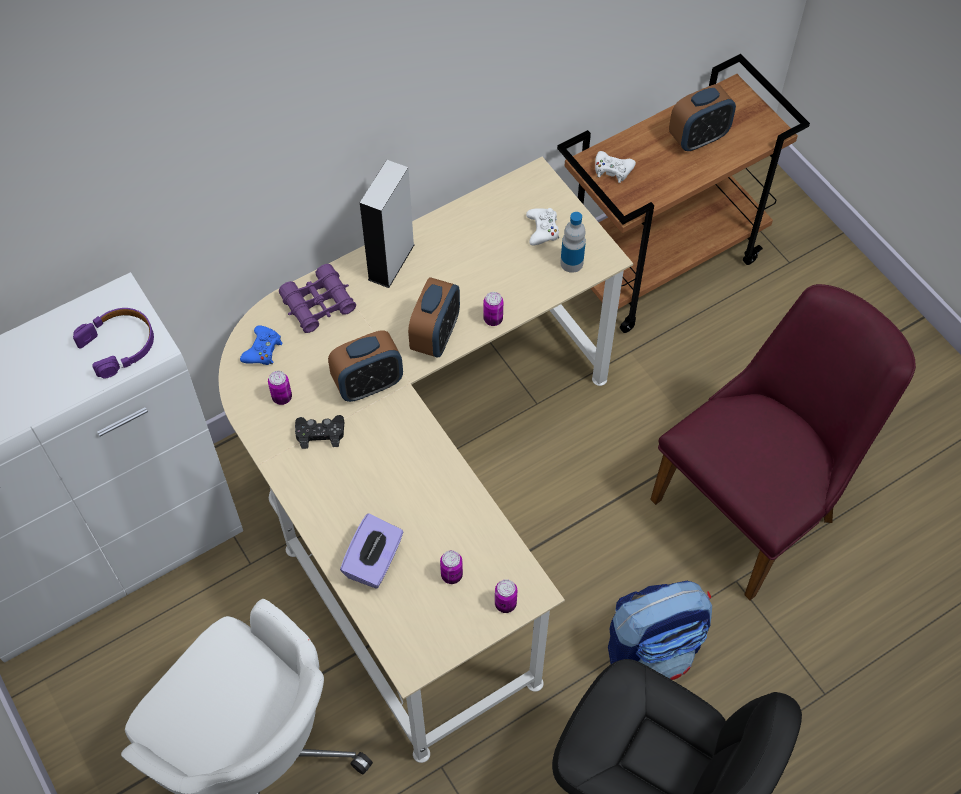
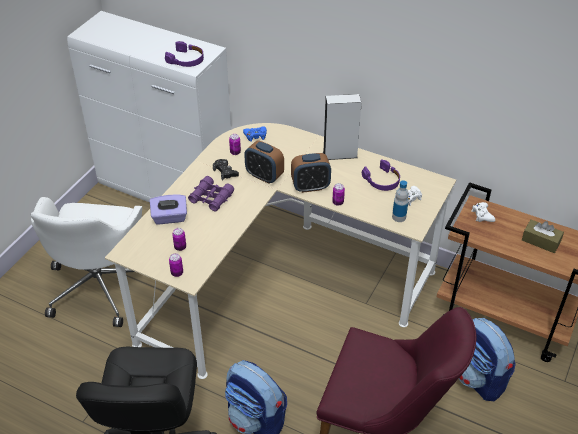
camera: 60 degrees right, 15 degrees down
(319, 304) = (295, 142): purple binoculars -> purple binoculars (211, 198)
(484, 241) = (382, 180): none -> purple headphones
(698, 138) = (540, 241): alarm clock -> brown tissue box
(736, 348) = (479, 379): none -> backpack

